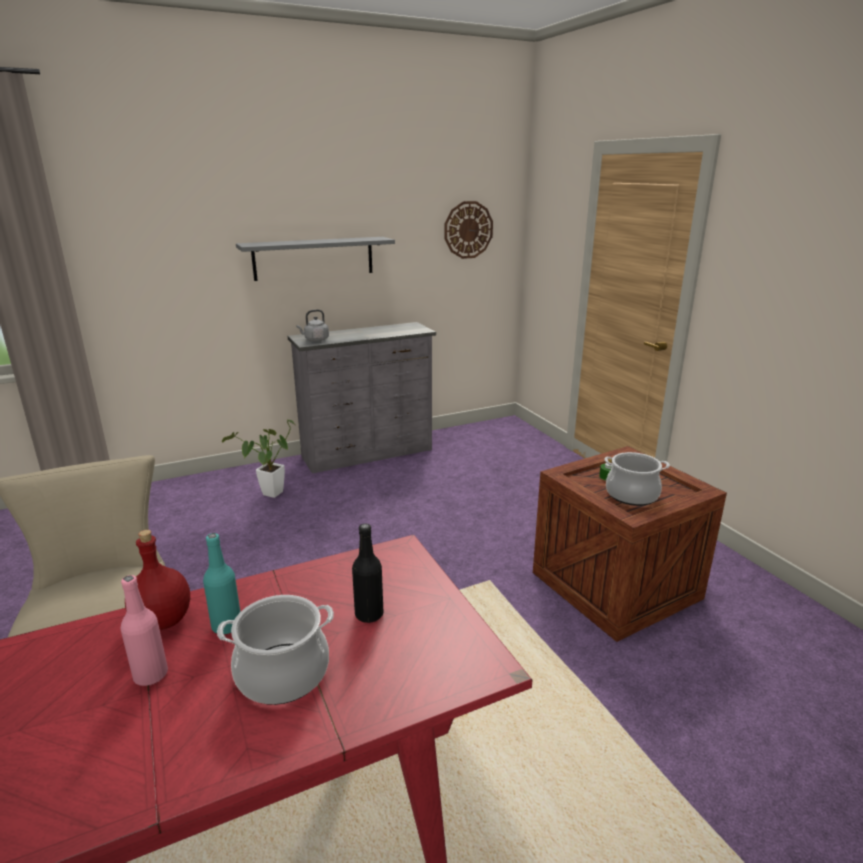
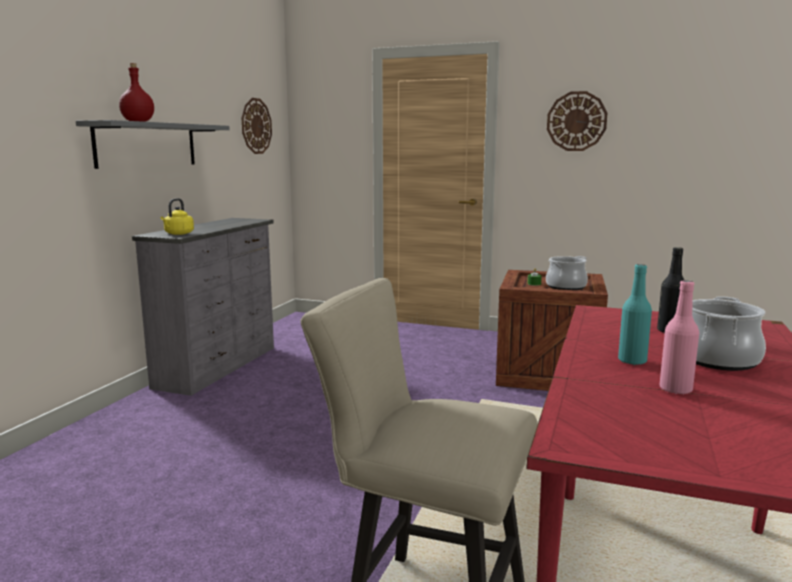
camera: 45 degrees left, 10 degrees down
(164, 621) = (596, 375): red bottle -> red bottle (138, 122)
(269, 495) = (181, 424): potted plant -> none
(315, 340) = (178, 234): grey kettle -> yellow kettle
(796, 261) = (576, 121): none -> wall clock

